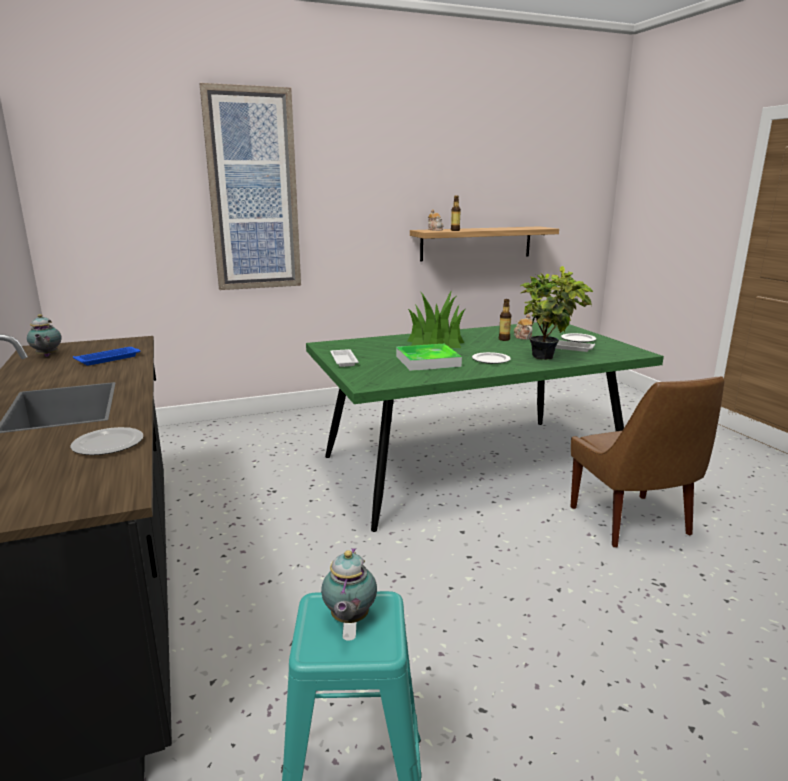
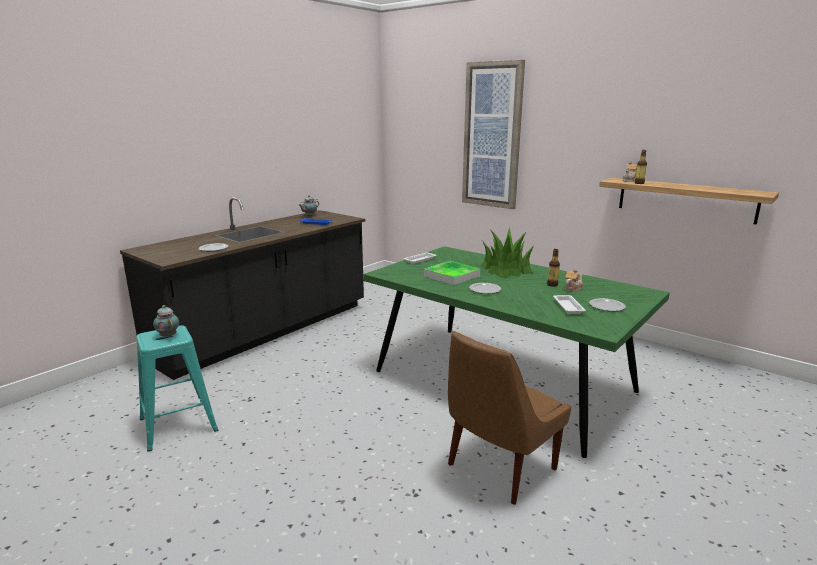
camera: 60 degrees right, 0 degrees up
(349, 619) = (168, 336): teapot -> teapot turned 75 degrees clockwise
(549, 358) = (523, 304): potted plant -> none

